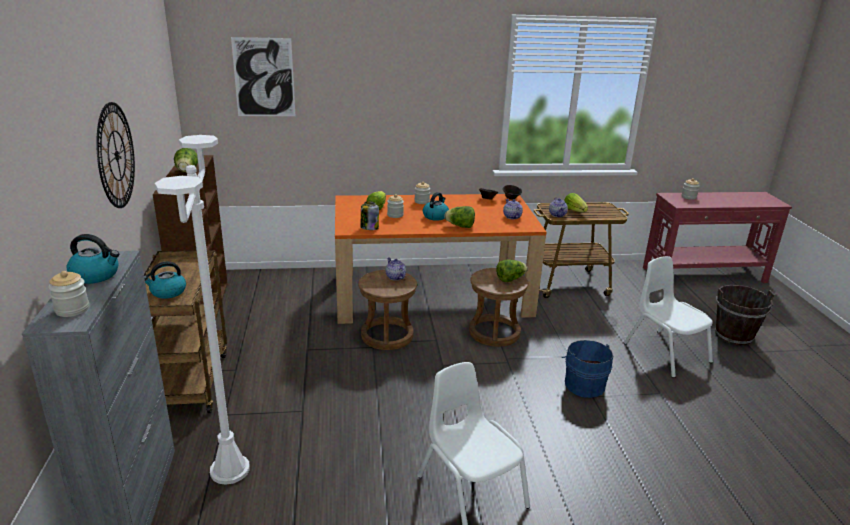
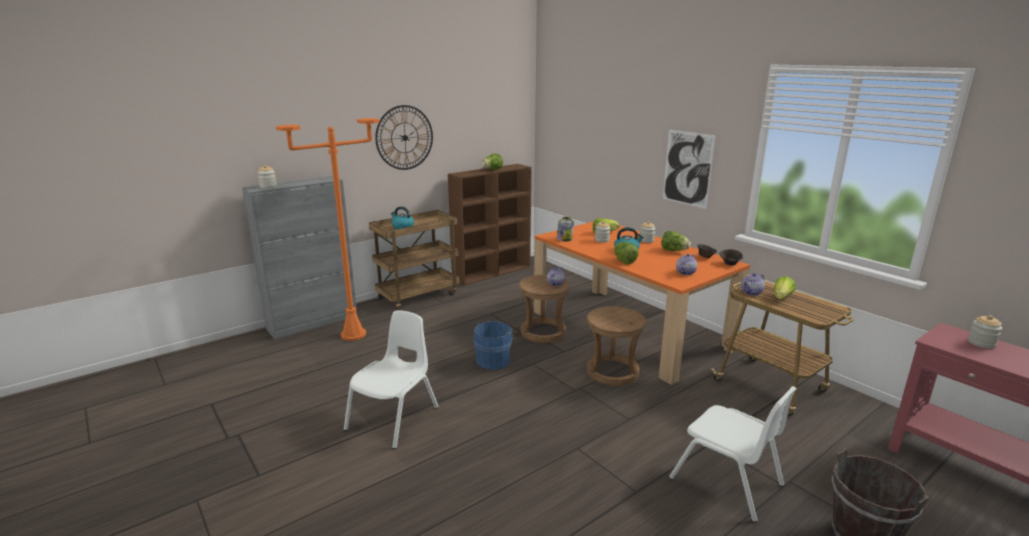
camera: 60 degrees right, 5 degrees down
(96, 275) = (306, 181): kettle -> none
(230, 470) = (353, 335): white floor lamp -> orange floor lamp
(264, 77) = (578, 115): picture -> picture (687, 168)
(510, 279) = (625, 321): lettuce -> lettuce (674, 251)
(583, 384) = (591, 438): blue bucket -> blue bucket (494, 360)
(666, 353) = (727, 482): white chair -> white chair turned 105 degrees clockwise

